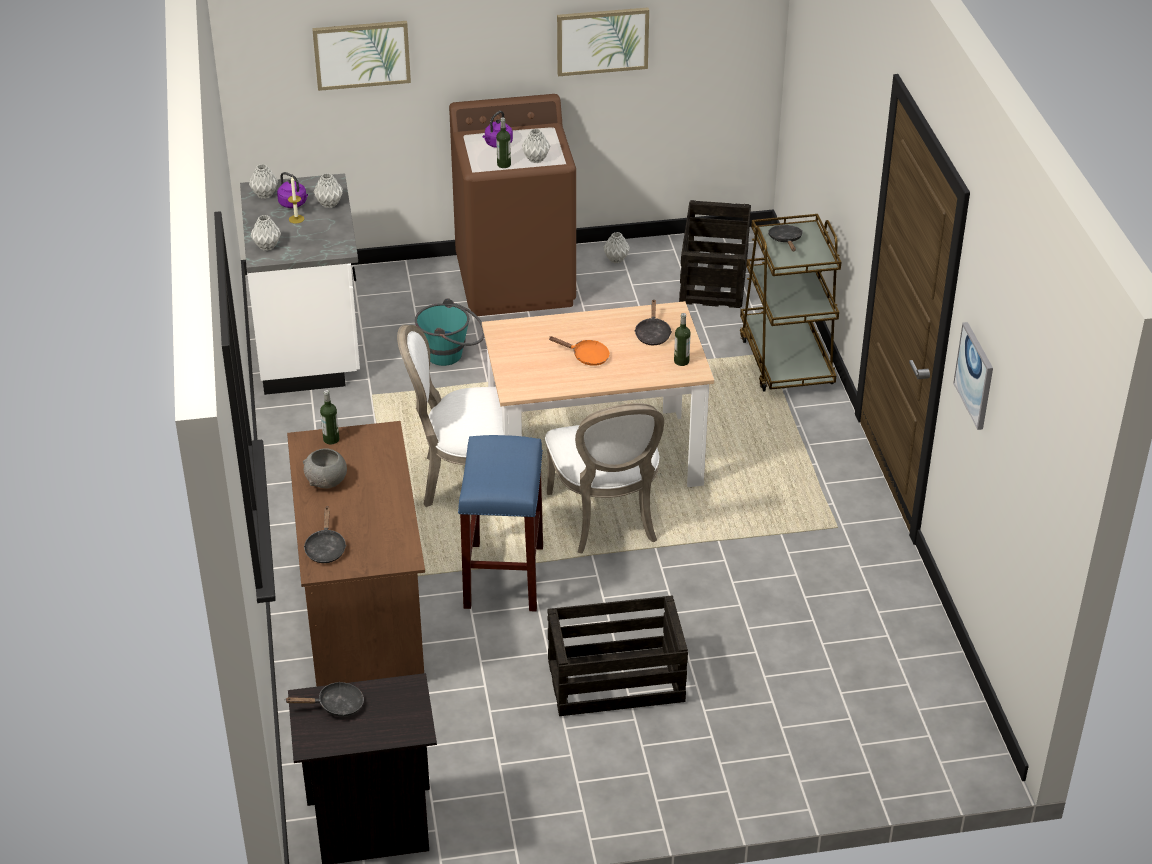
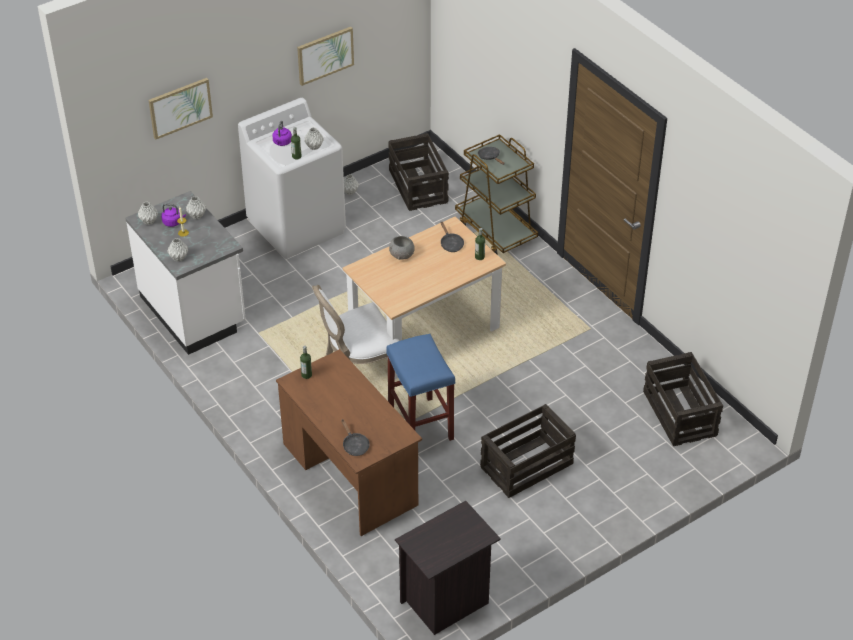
camera: 25 degrees left, 5 degrees up
(327, 481) = (324, 403): grey bowl -> grey bowl (402, 255)
(336, 705) = (429, 538): black frying pan -> none
(452, 355) = (290, 289): turquoise bucket -> none
(516, 282) = (297, 226): brown washing machine -> white washing machine
(586, 357) = (422, 271): orange frying pan -> none
(607, 520) = (457, 368): white chair -> none
(897, 687) = (680, 414): none -> crate
(975, 375) = (691, 222): picture -> none

